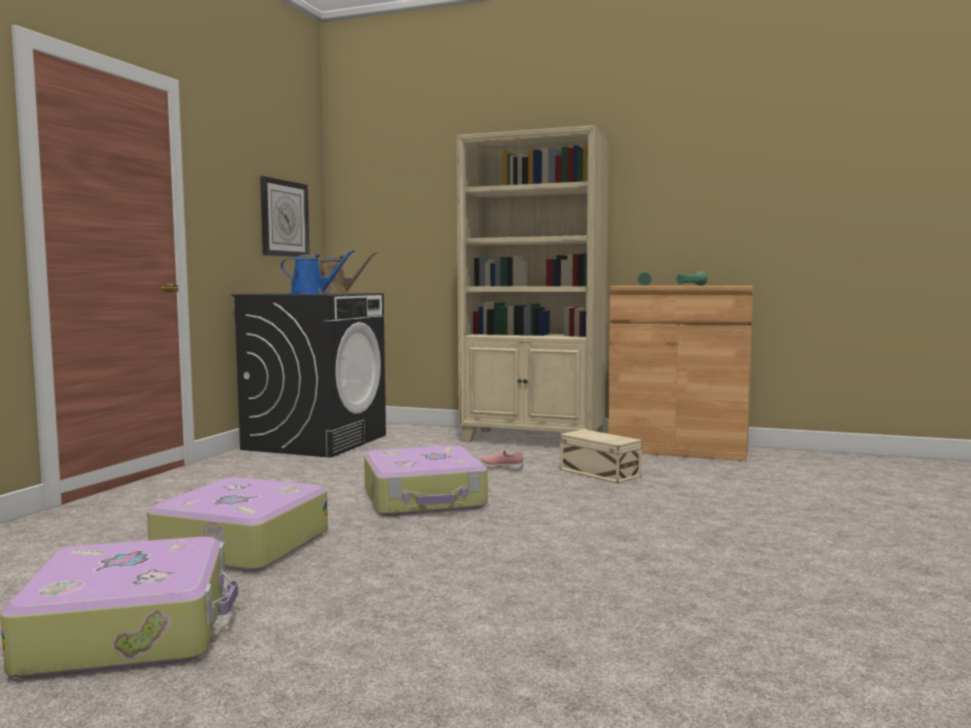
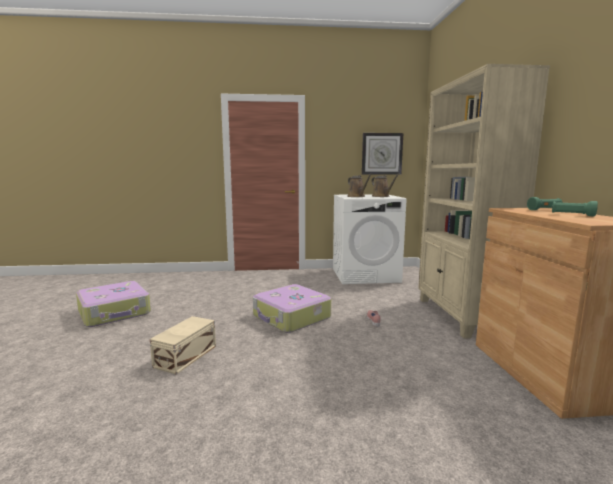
camera: 65 degrees right, 5 degrees up
(240, 545) = (202, 303): suitcase -> none
(311, 293) = (357, 196): blue watering can -> brown watering can
(316, 442) = (365, 275): black washing machine -> white washing machine
(599, 473) = (404, 352): beige storage box -> beige storage box (184, 356)

